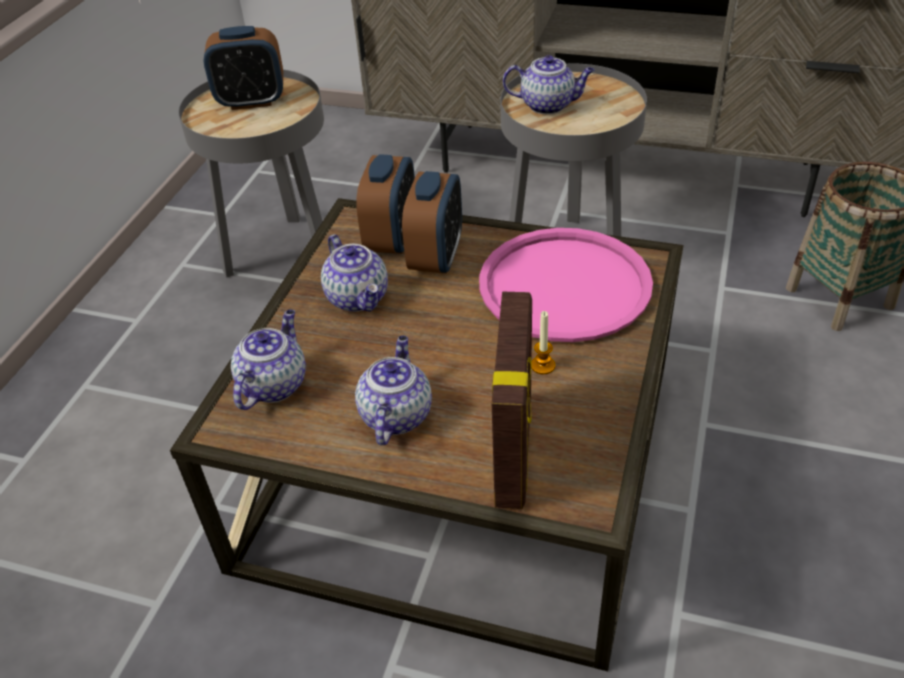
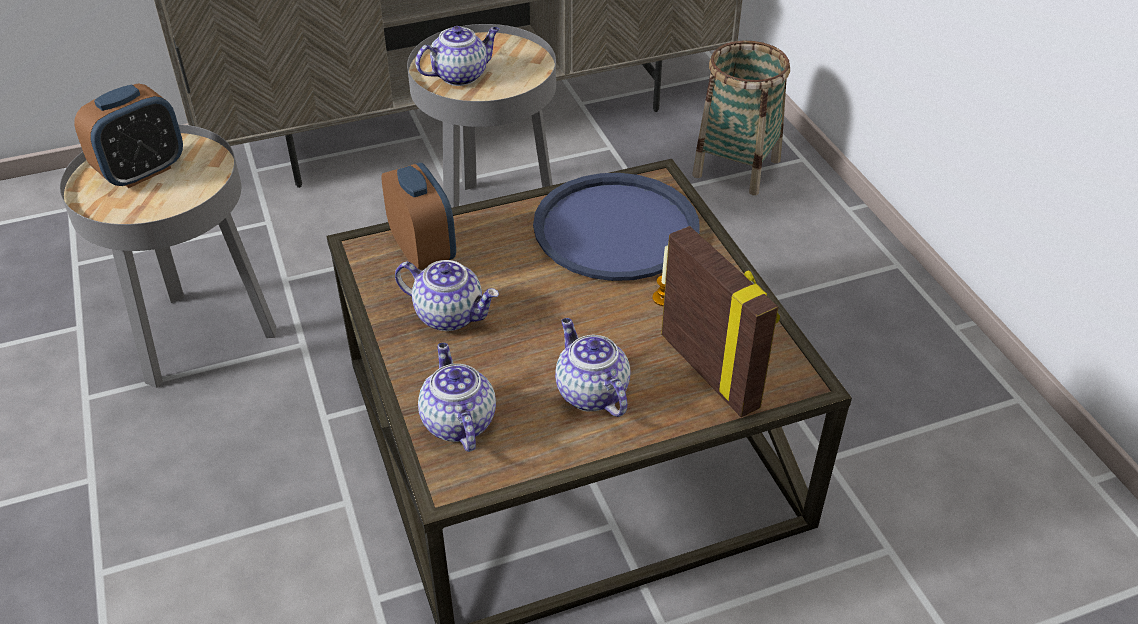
camera: 40 degrees left, 0 degrees up
(436, 257) = (482, 250): alarm clock -> none
(564, 285) = (615, 228): pink tray -> blue tray

